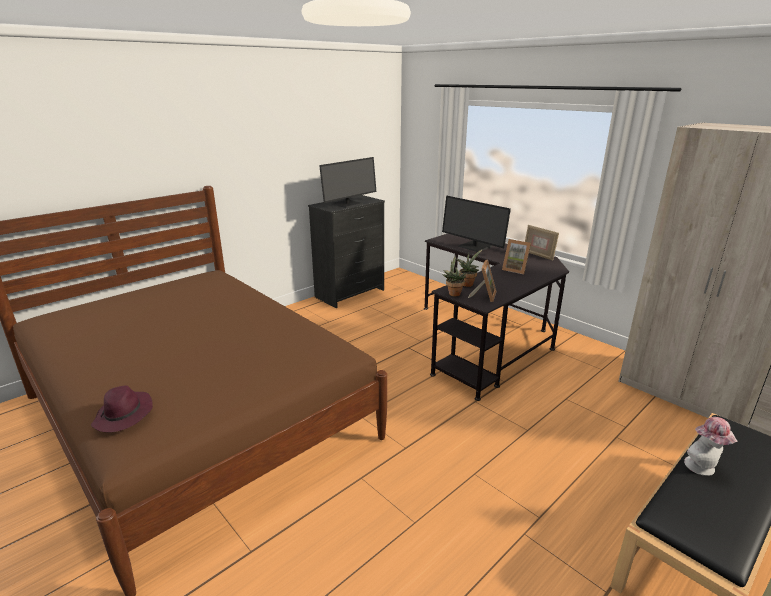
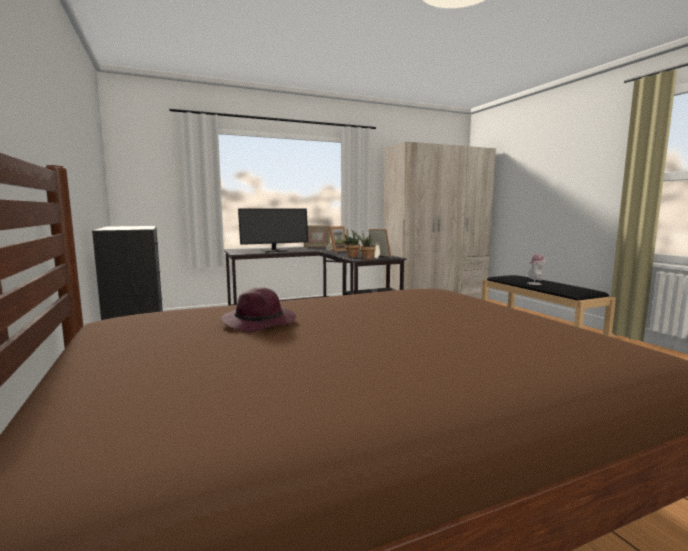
camera: 70 degrees left, 15 degrees down
(124, 415) = (599, 349): purple hat -> purple hat (260, 323)
(347, 204) = (136, 227): monitor -> none

